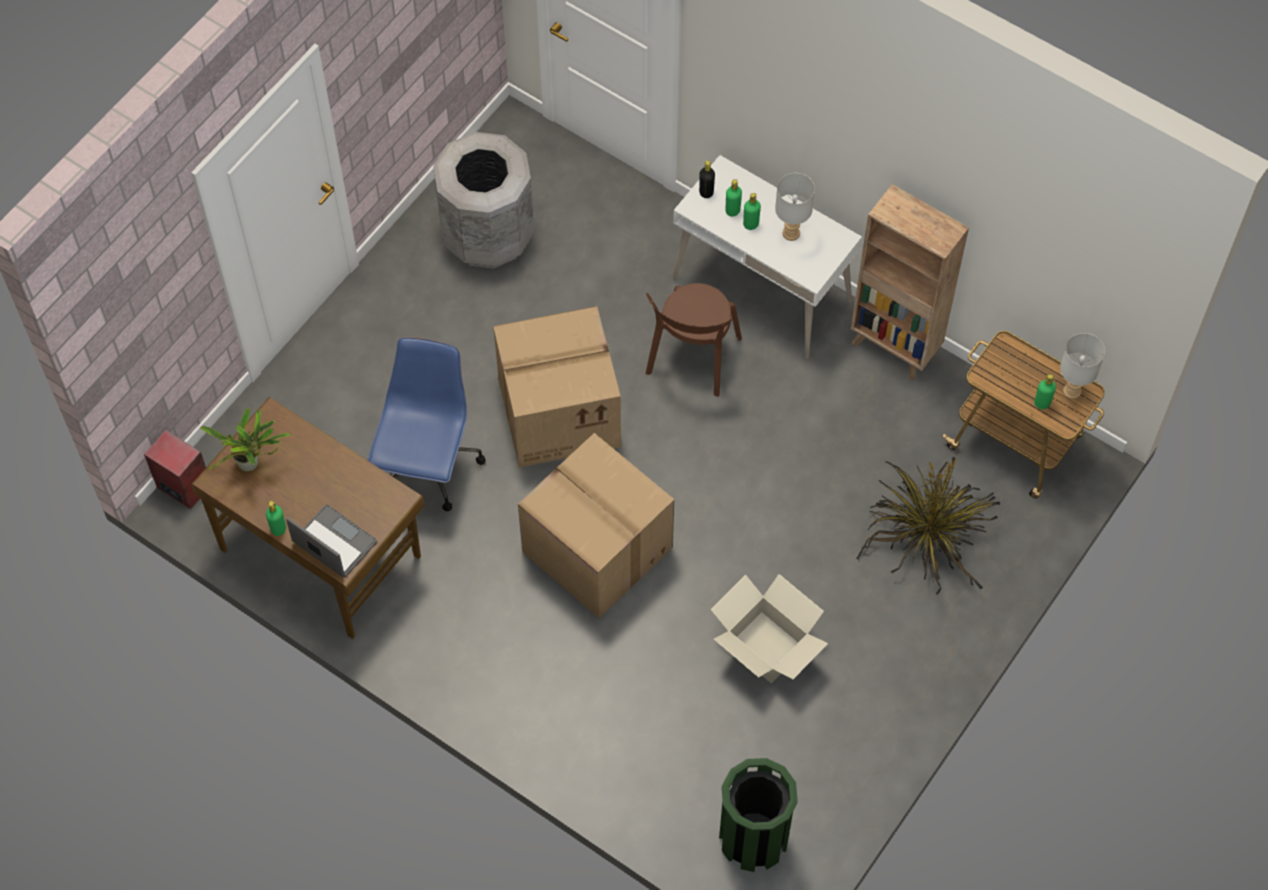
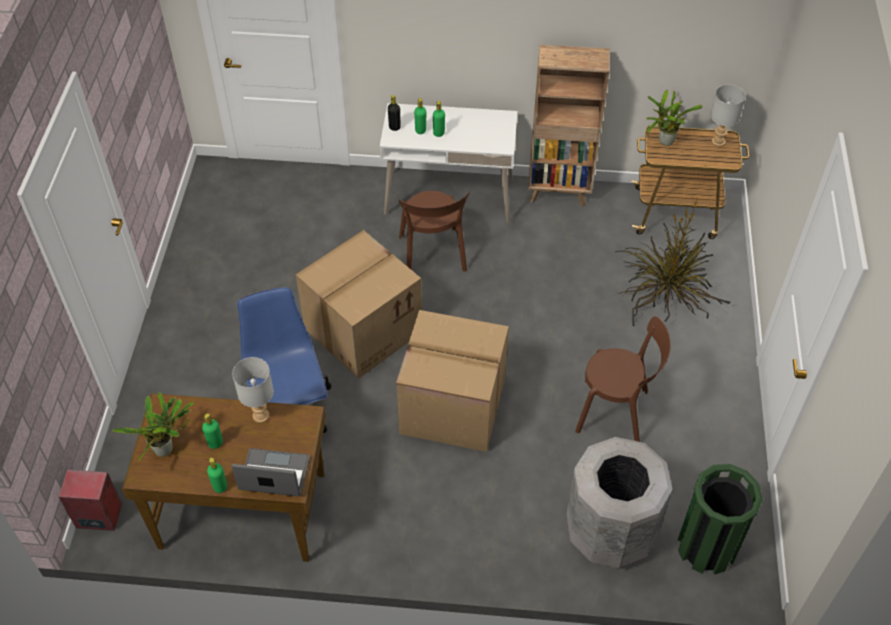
camera: 30 degrees left, 10 degrees down
(487, 235) = (236, 243): grey trash can -> grey trash can (610, 533)
(766, 647) = (616, 412): cardboard box -> brown chair
(790, 234) = (469, 128): grey table lamp -> grey table lamp (260, 416)
(1006, 360) = (664, 142): none -> potted plant
(1042, 403) = (706, 156): green bottle -> green bottle (215, 443)

